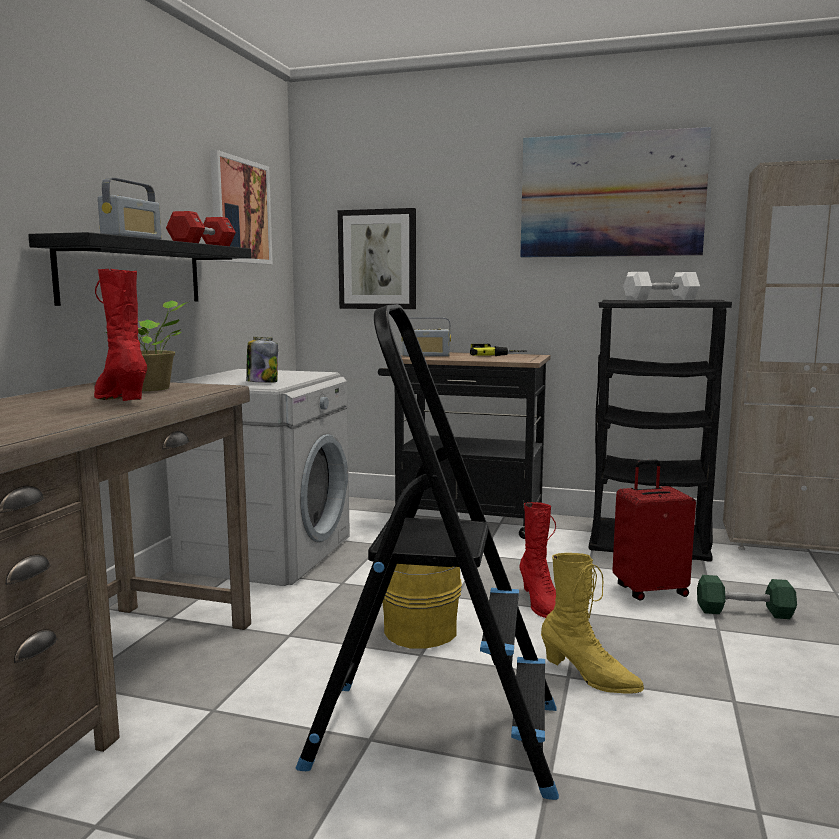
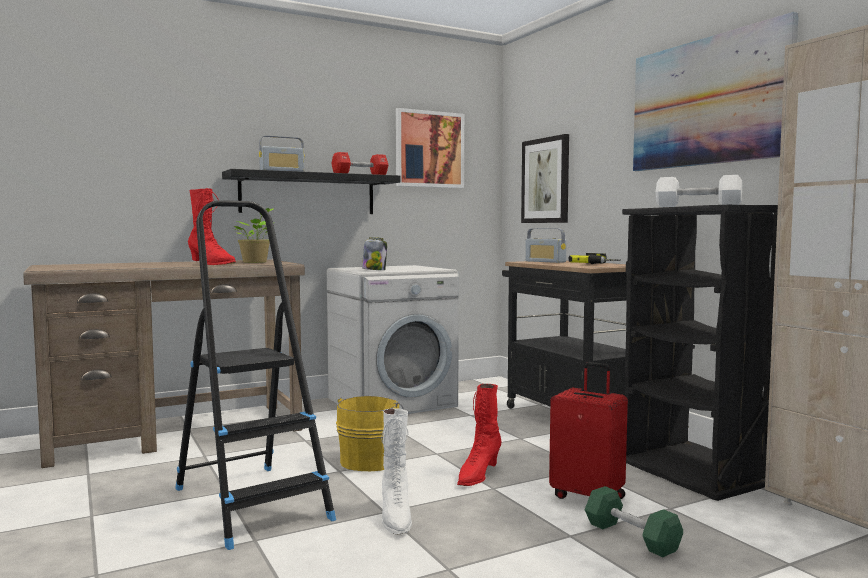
camera: 45 degrees right, 5 degrees down
(120, 400) = (211, 264): red boot -> red boot turned 120 degrees clockwise
(589, 677) = (395, 517): yellow boot -> white boot

